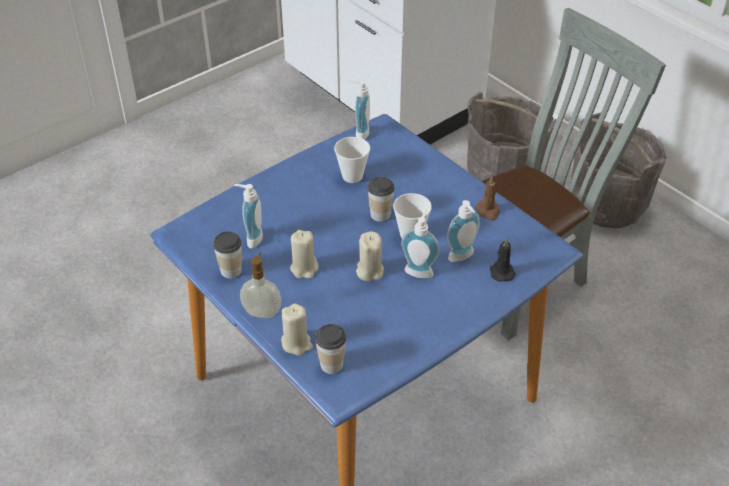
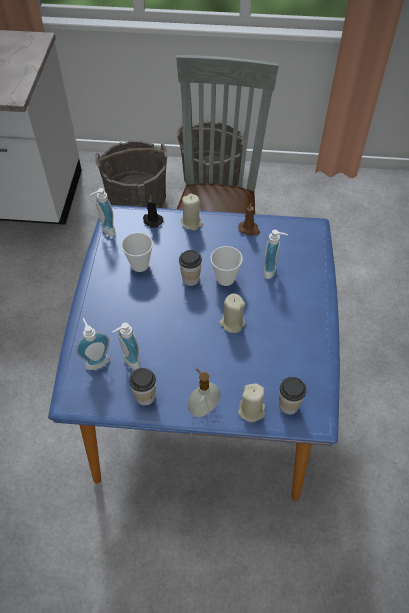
camera: 45 degrees left, 10 degrees up
(304, 268) = (191, 354): beige candle -> beige candle (192, 223)
(419, 270) = (259, 298): soap dispenser -> soap dispenser (96, 360)
(501, 272) = (303, 263): black candle -> black candle (152, 220)

